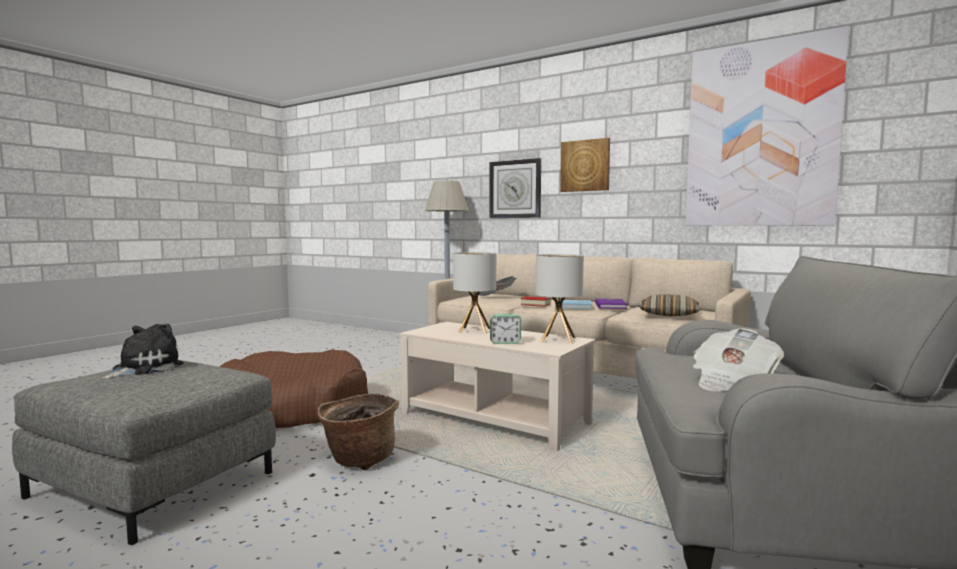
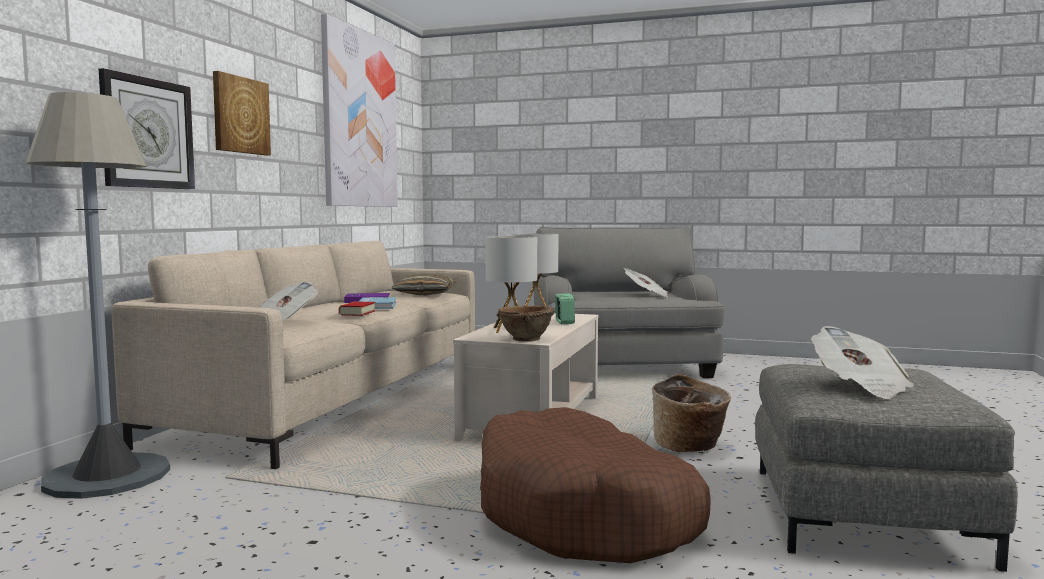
camera: 105 degrees left, 0 degrees up
(143, 368) = (860, 387): plush toy -> newspaper
(426, 330) = (525, 339): none -> brown bowl

